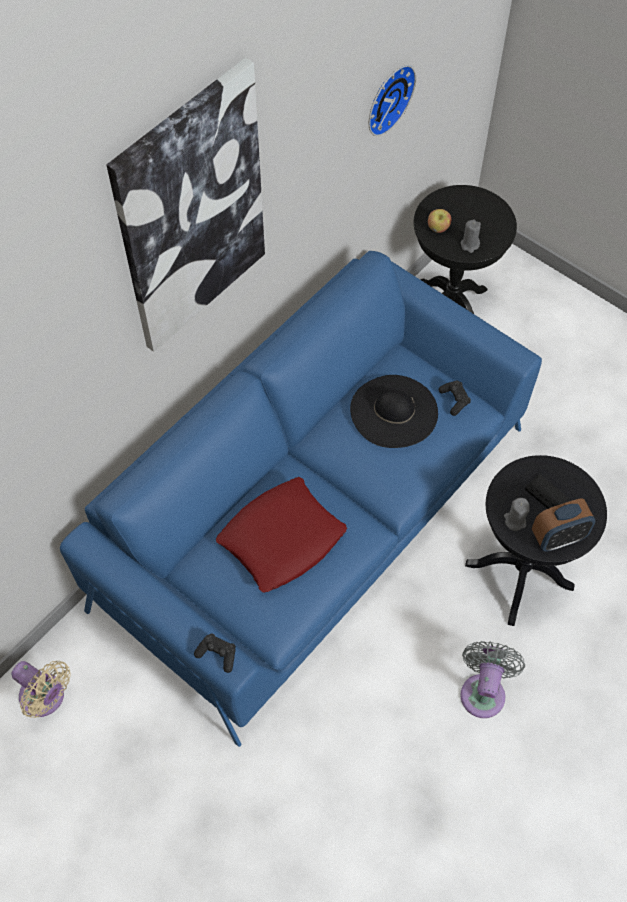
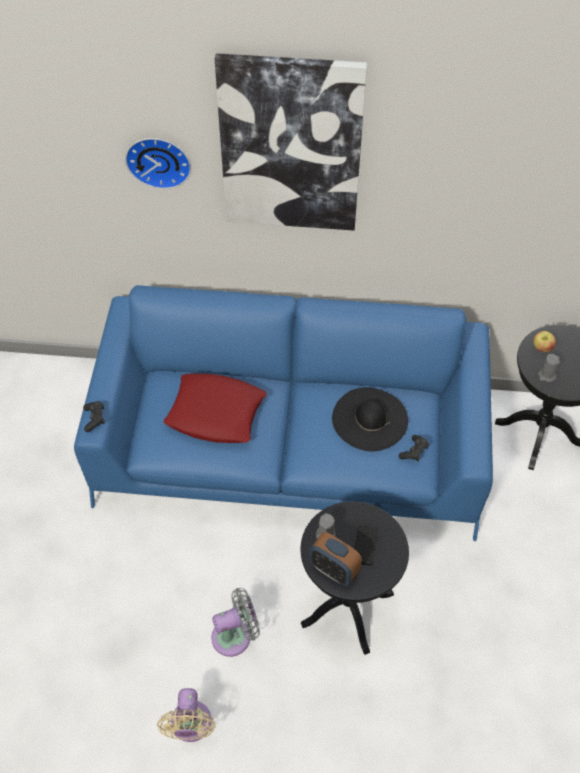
camera: 55 degrees right, 5 degrees down
(45, 698) = (53, 385): beige fan -> beige fan (190, 726)
(387, 98) = (531, 203): wall clock -> wall clock (159, 160)

